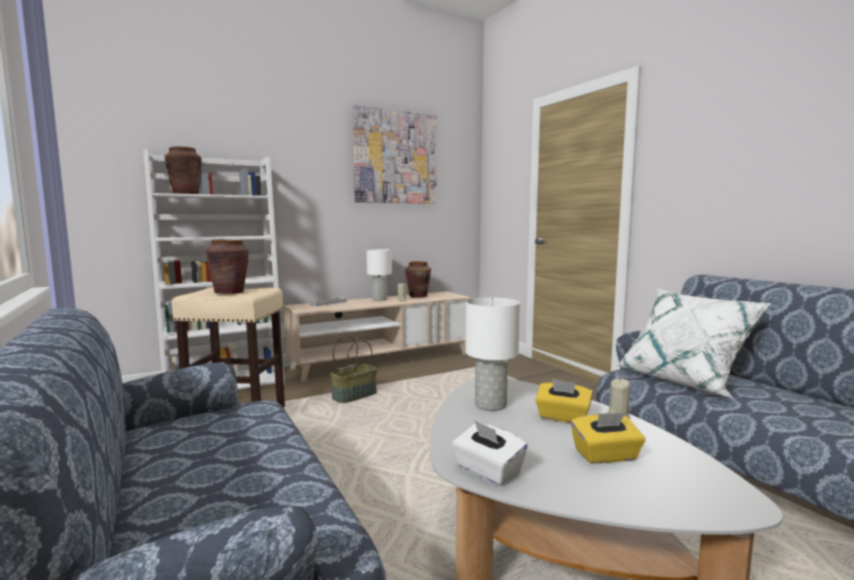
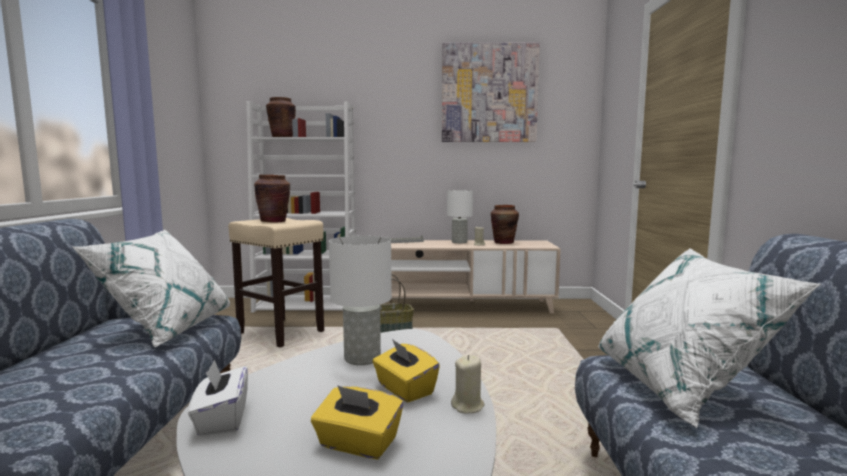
camera: 30 degrees right, 0 degrees up
(239, 423) = (168, 329): none -> white pillow

